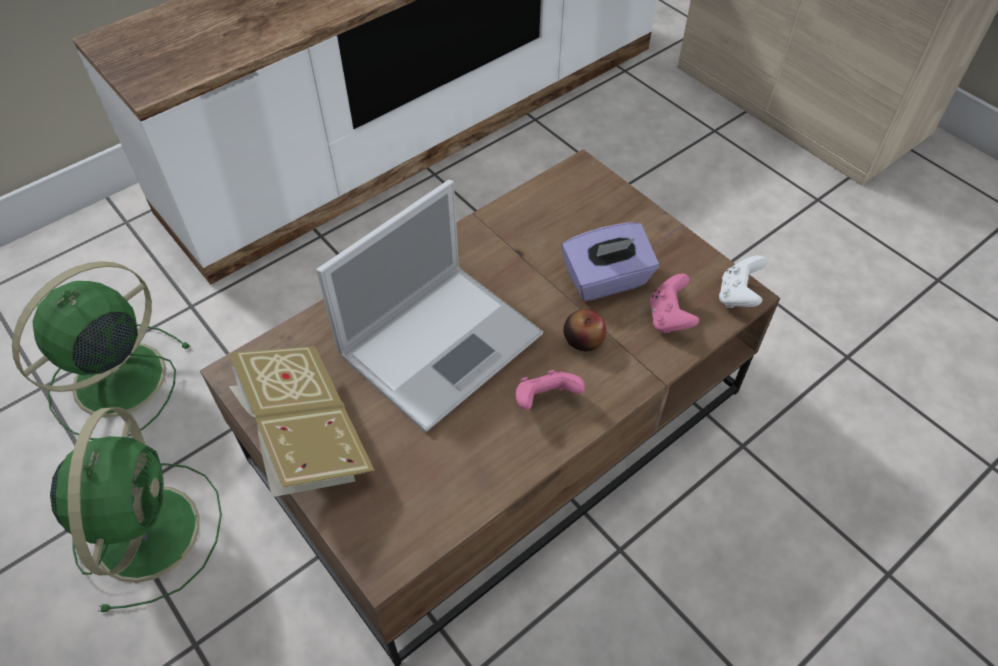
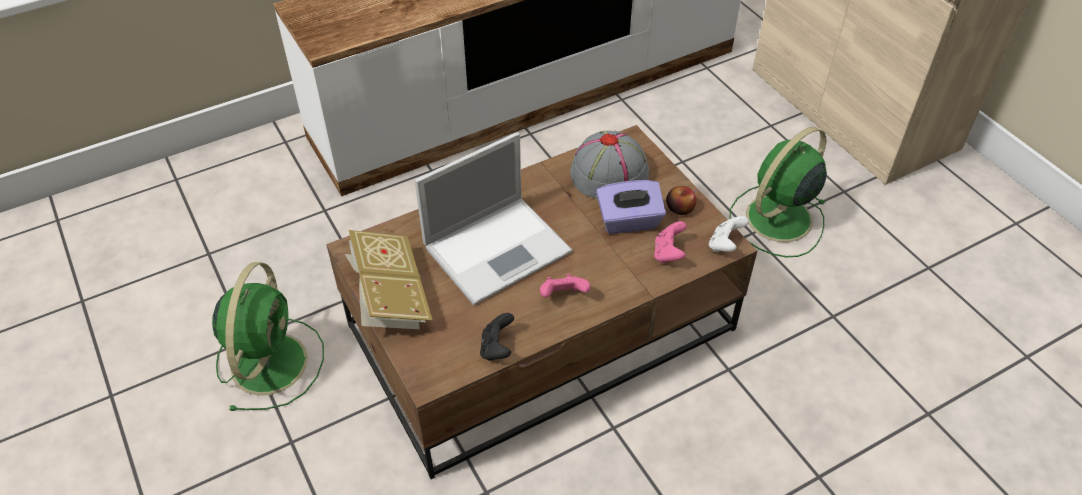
camera: 10 degrees right, 5 degrees down
(116, 382) = (261, 257): green fan -> green fan (776, 220)
(471, 493) = (497, 348): none -> black game controller
(565, 218) = (609, 174): none -> grey hat
(583, 340) = (601, 260): apple -> apple (680, 208)

